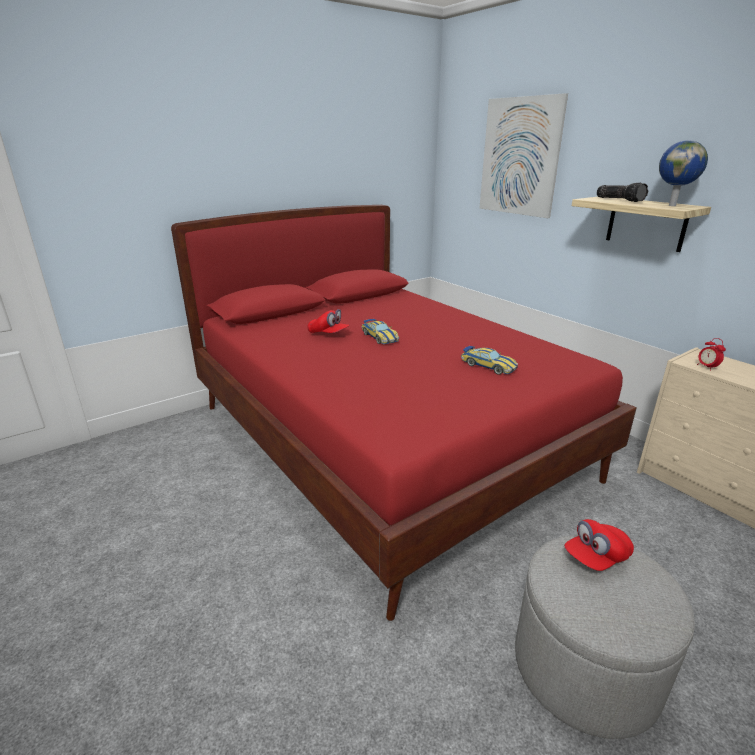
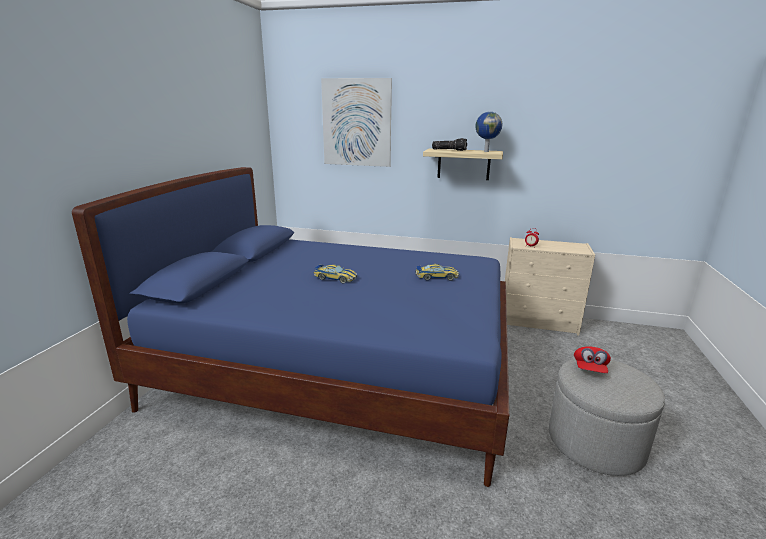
camera: 40 degrees left, 5 degrees down
(328, 334) = (289, 287): red cap -> none
(385, 440) = (339, 368): red bed -> blue bed

